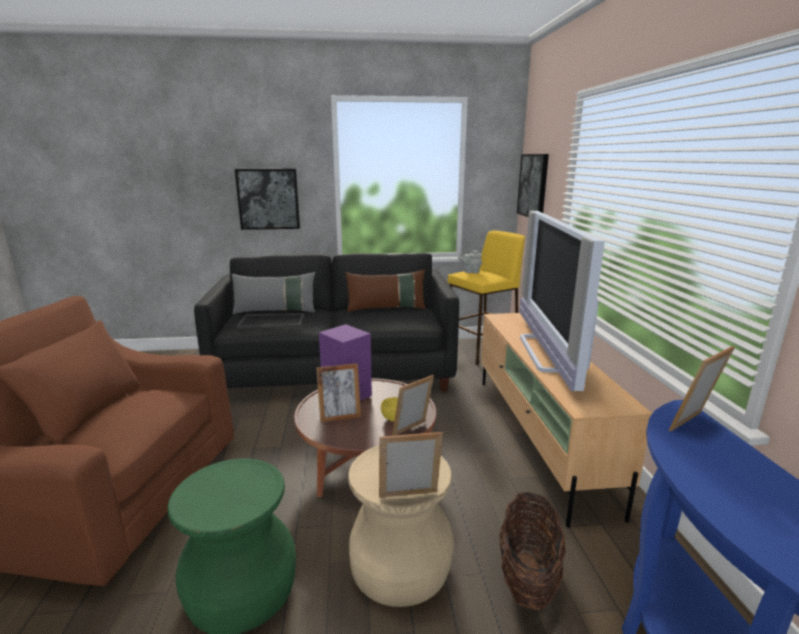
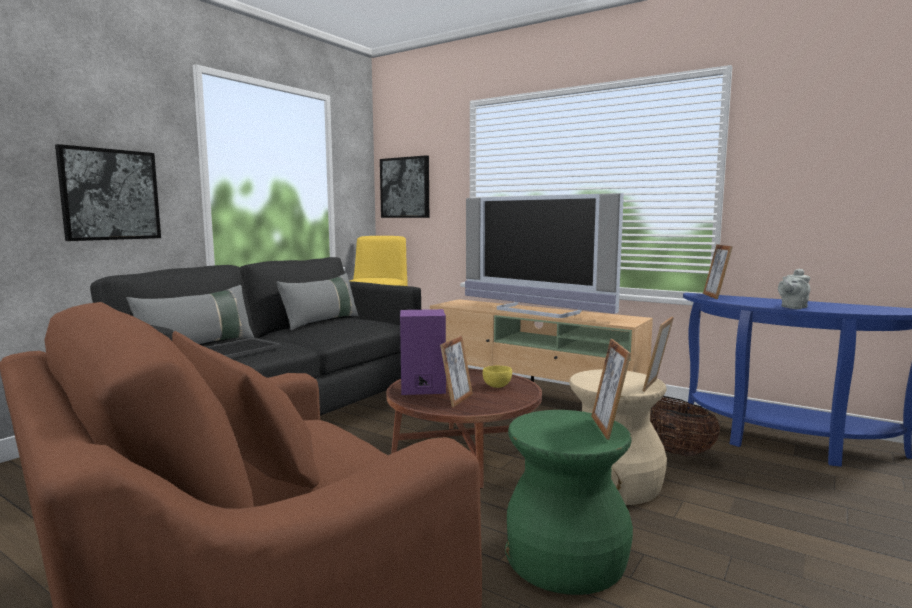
camera: 50 degrees left, 10 degrees down
(386, 308) = (321, 322): brown pillow -> grey pillow
(412, 430) = (528, 385): picture frame -> picture frame (608, 427)
(470, 272) = (364, 278): grey teapot -> grey teapot (792, 307)

